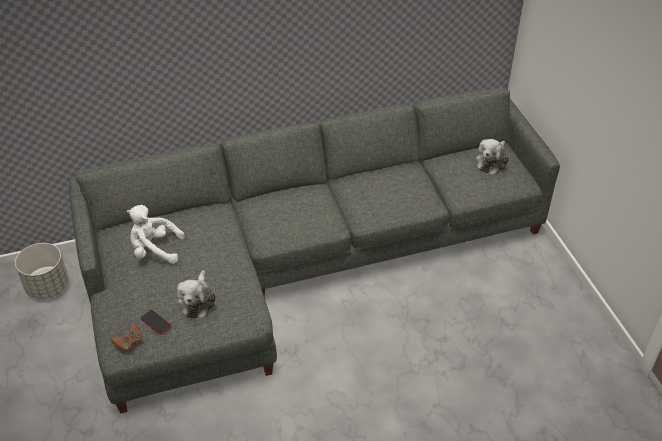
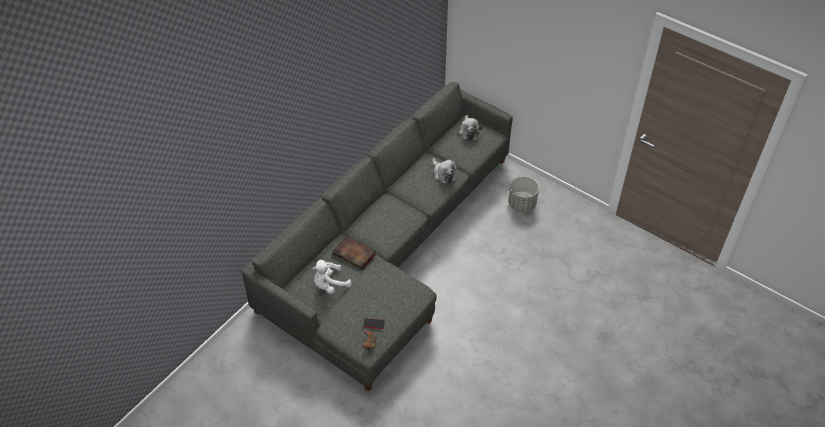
camera: 35 degrees left, 5 degrees up
(47, 286) = (247, 349): grey planter -> grey planter (521, 204)
(197, 301) = (384, 299): plush toy -> plush toy (443, 174)
(217, 232) = (355, 254): none -> book

